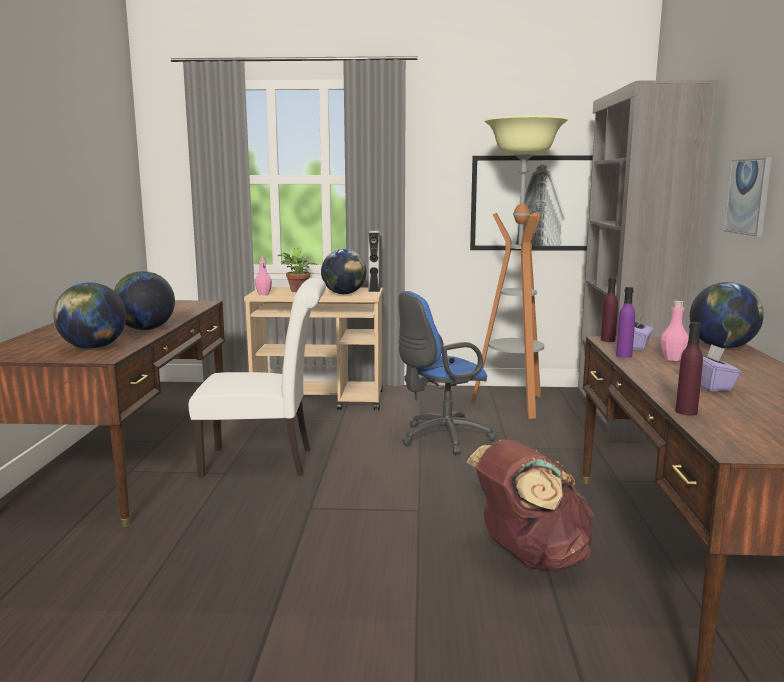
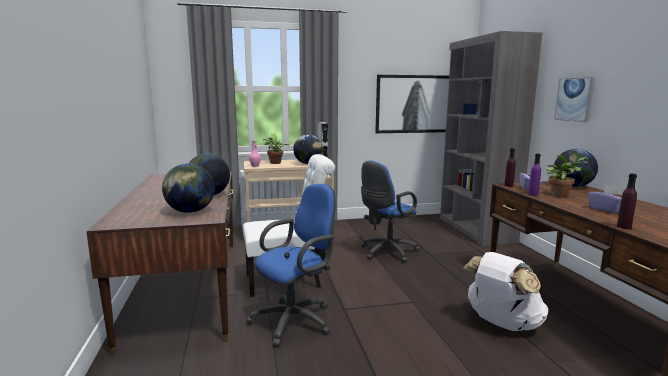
camera: 15 degrees left, 0 degrees up
(233, 514) = (296, 320): none -> blue office chair
(513, 405) = (410, 227): floor lamp -> none
(529, 557) = (501, 323): brown backpack -> white backpack
(672, 359) = (561, 195): pink bottle -> potted plant

